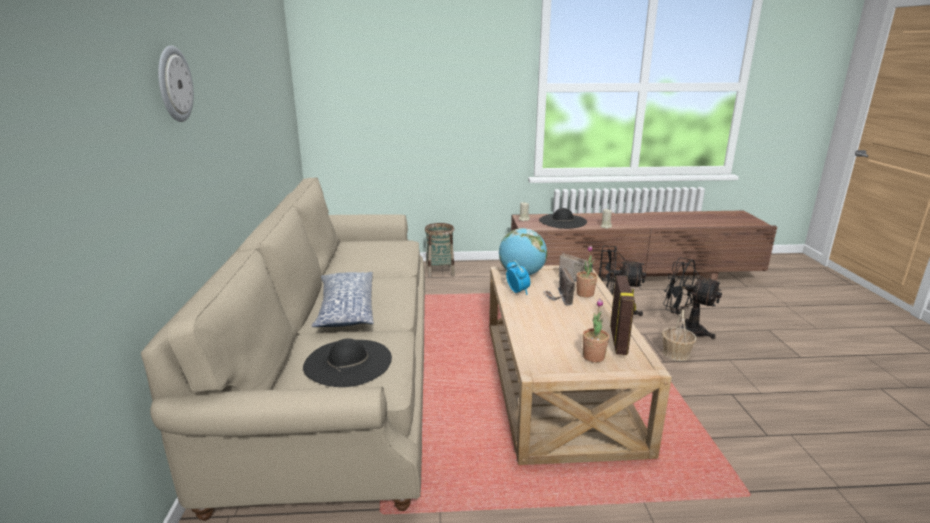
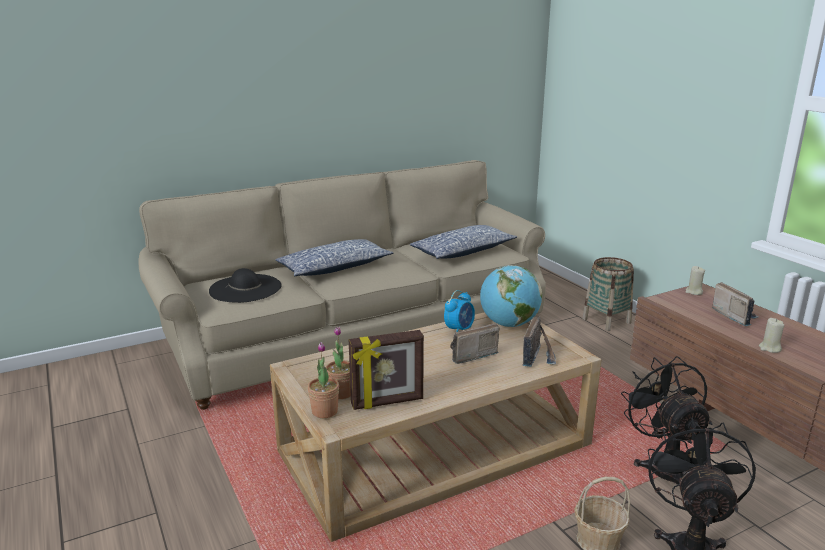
camera: 65 degrees right, 0 degrees up
(174, 84) = (257, 54): wall clock -> none
(385, 254) = (462, 252): none -> pillow
(562, 221) = (734, 316): black hat -> radio
(585, 294) = (499, 368): potted plant -> potted plant (324, 411)

